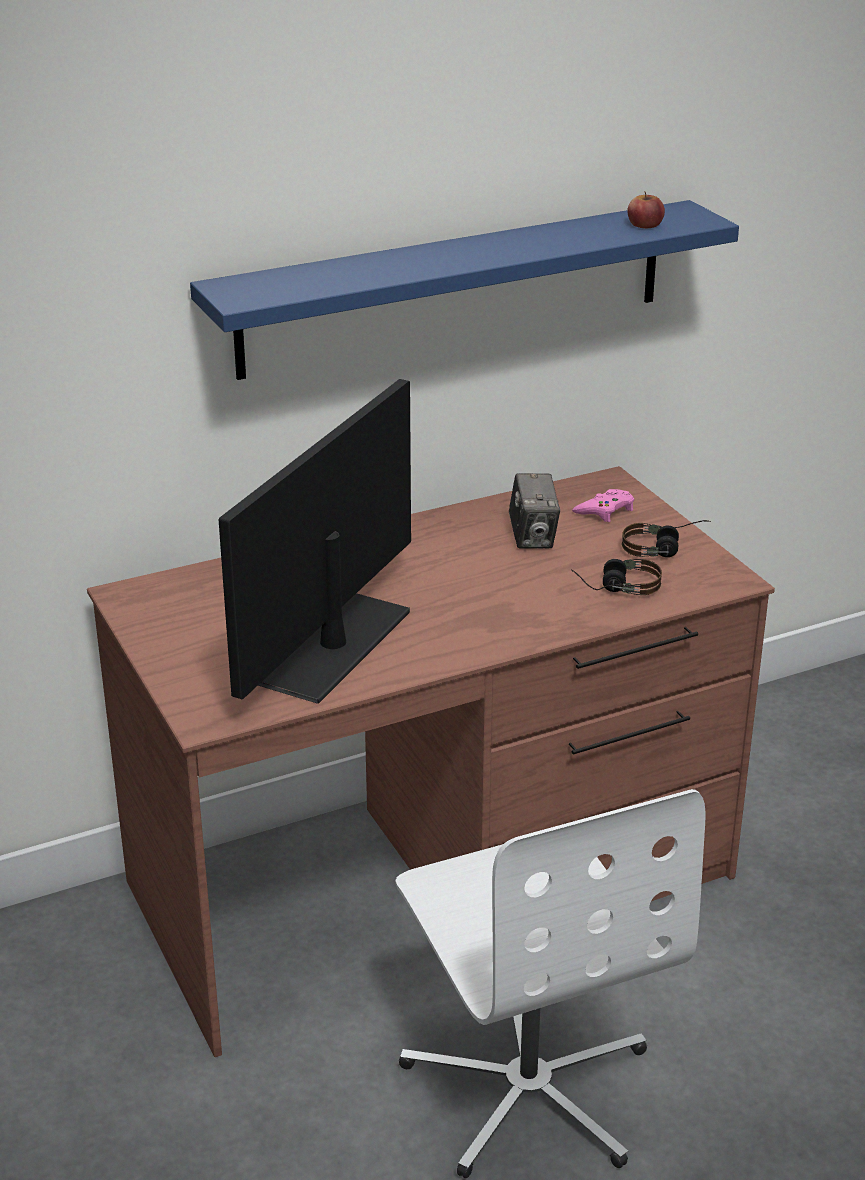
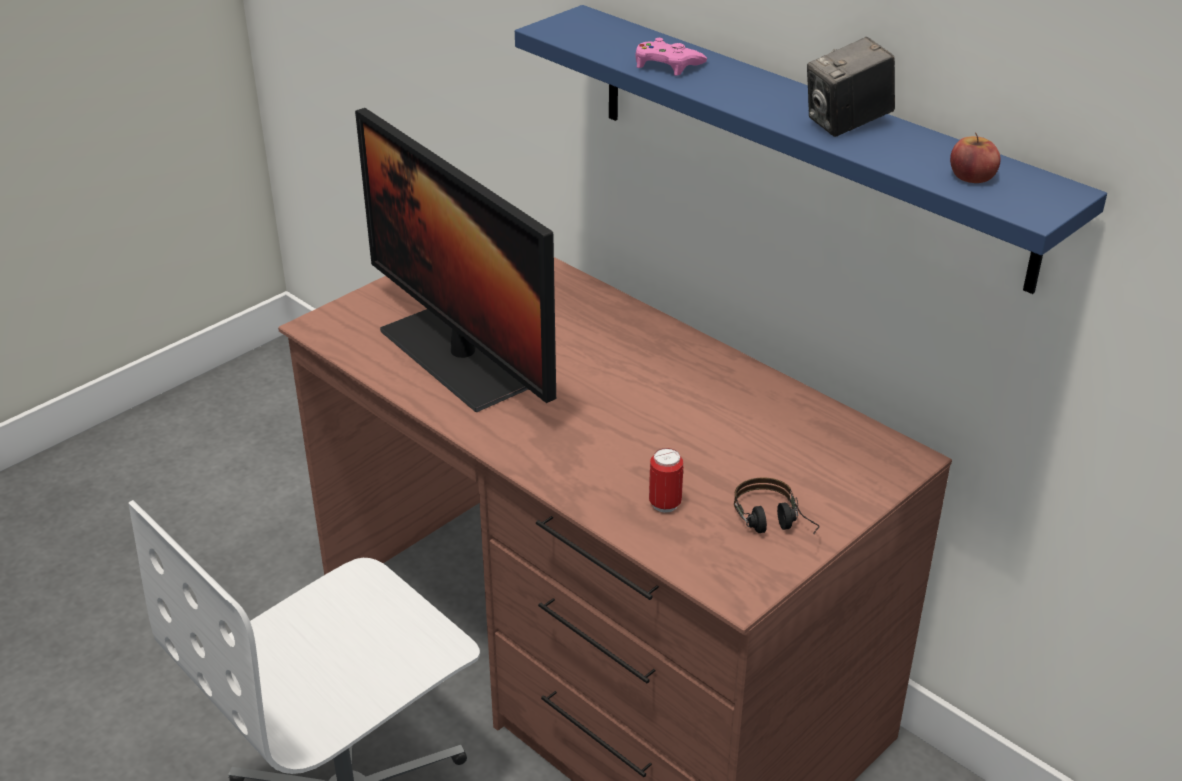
camera: 70 degrees right, 5 degrees up
(329, 645) = (459, 356): monitor -> monitor turned 135 degrees counterclockwise
(533, 538) = (732, 429): camera -> camera (847, 124)
(605, 510) = (831, 467): pink game controller -> pink game controller (667, 65)
(615, 587) = (665, 504): headphones -> can

